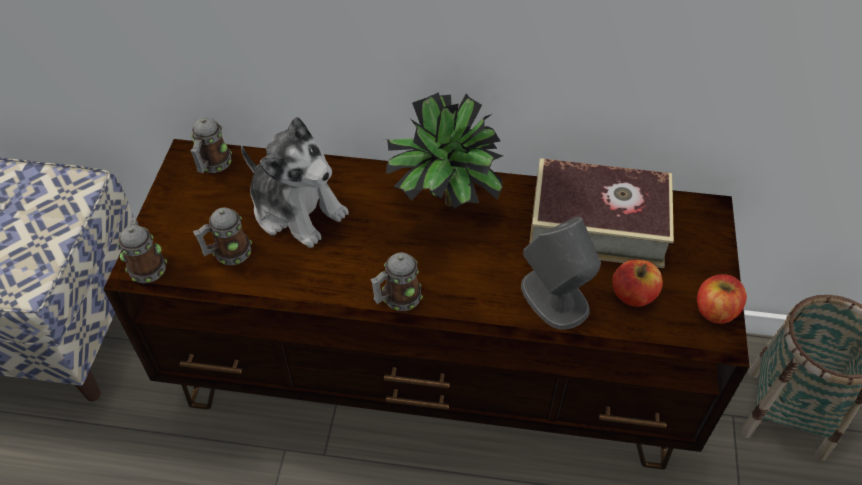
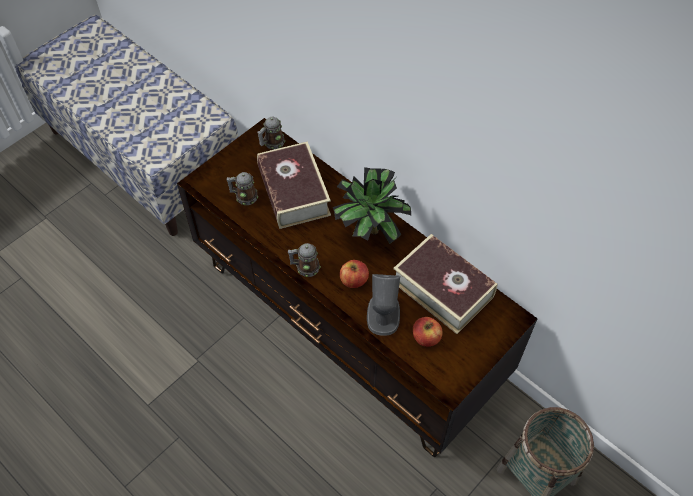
camera: 35 degrees right, 5 degrees up
(147, 265) = (203, 182): mug -> none
(297, 210) = (293, 192): plush toy -> book
(715, 310) = (462, 372): apple -> apple (354, 280)

